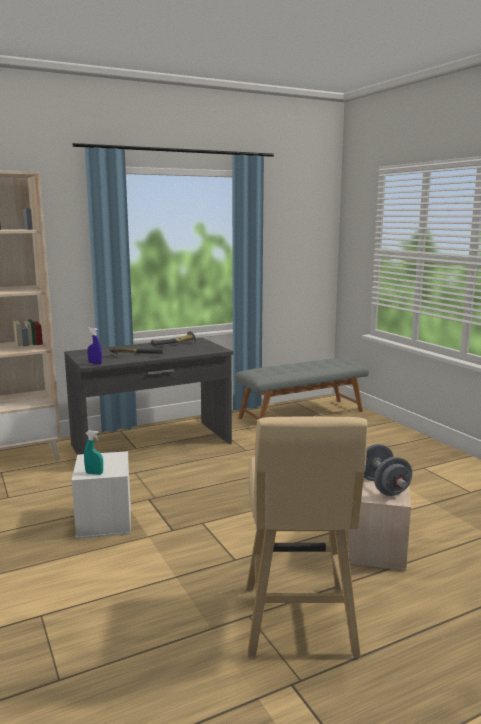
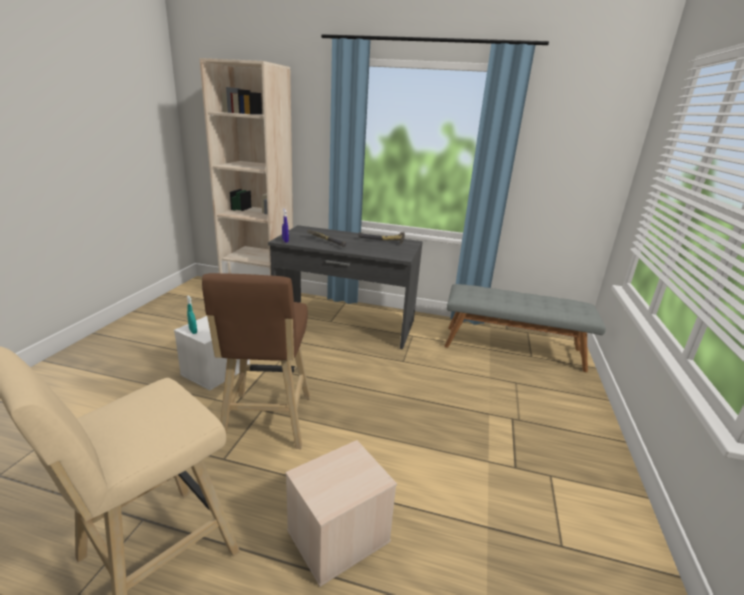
camera: 40 degrees right, 10 degrees up
(223, 527) = (266, 423): none -> brown stool
(383, 487) = (344, 479): grey dumbbell -> none

